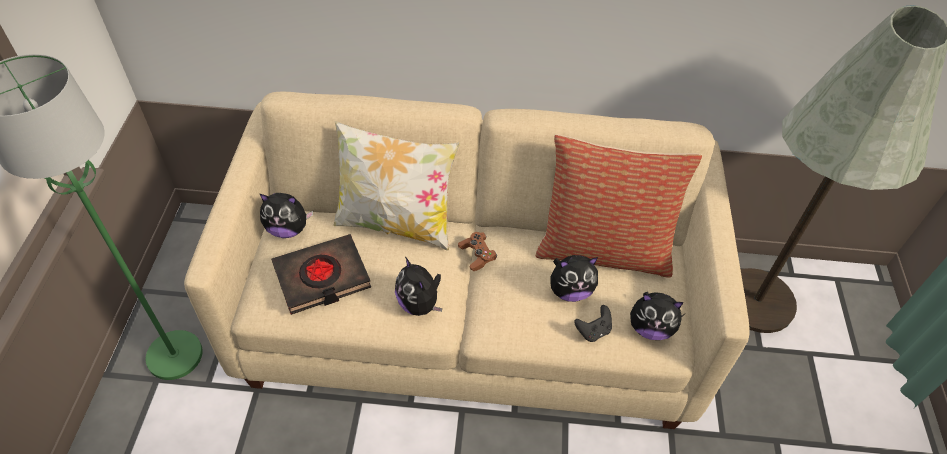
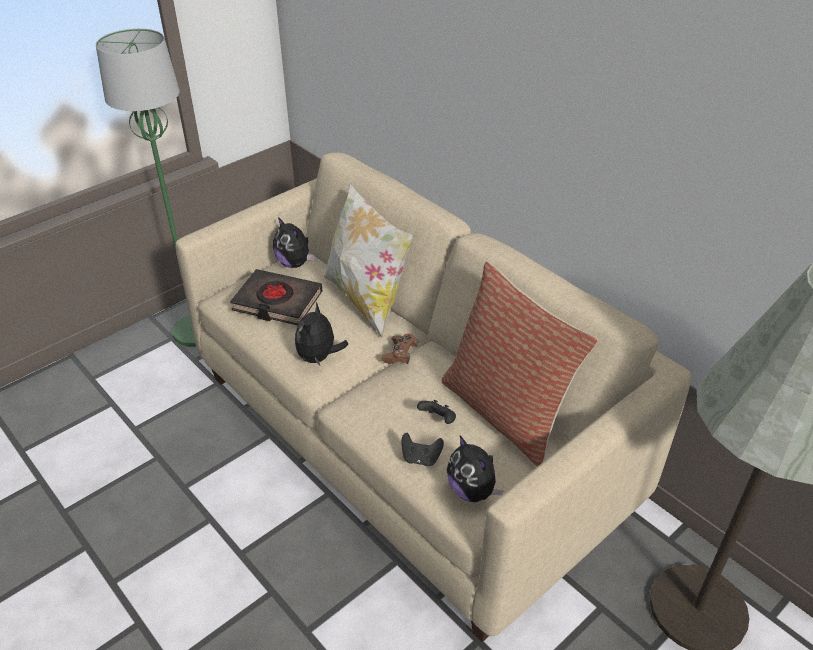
camera: 45 degrees right, 10 degrees down
(570, 291) = (438, 420): plush toy -> black game controller

